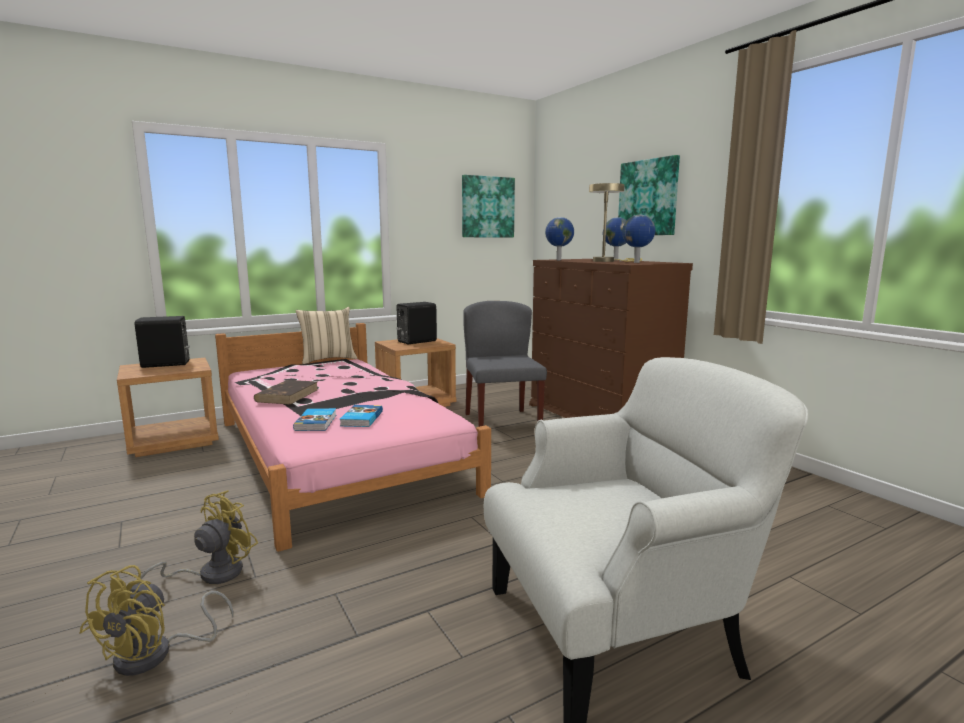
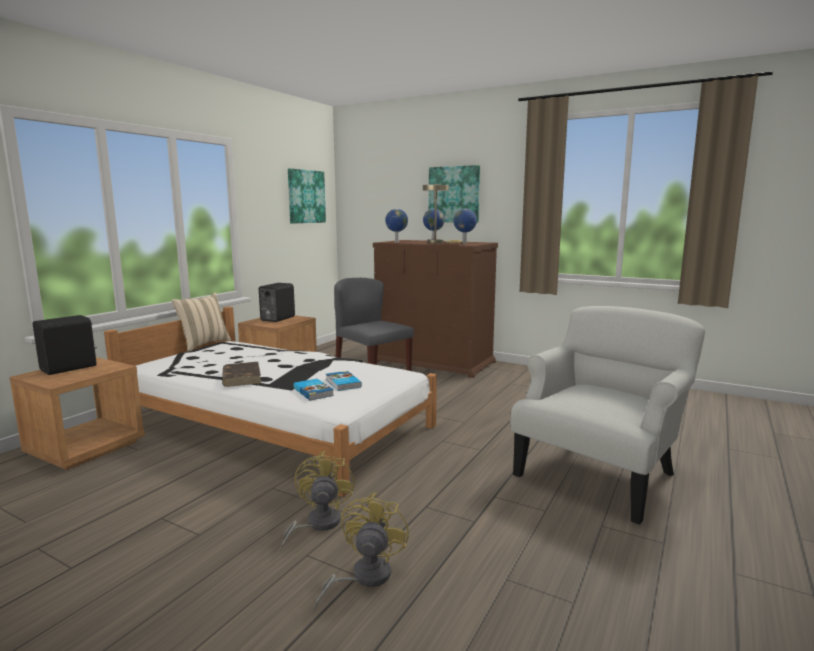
camera: 30 degrees left, 0 degrees up
(156, 654) = (363, 577): yellow fan -> yellow fan turned 150 degrees counterclockwise
(336, 454) = (274, 424): pink bed -> white bed

